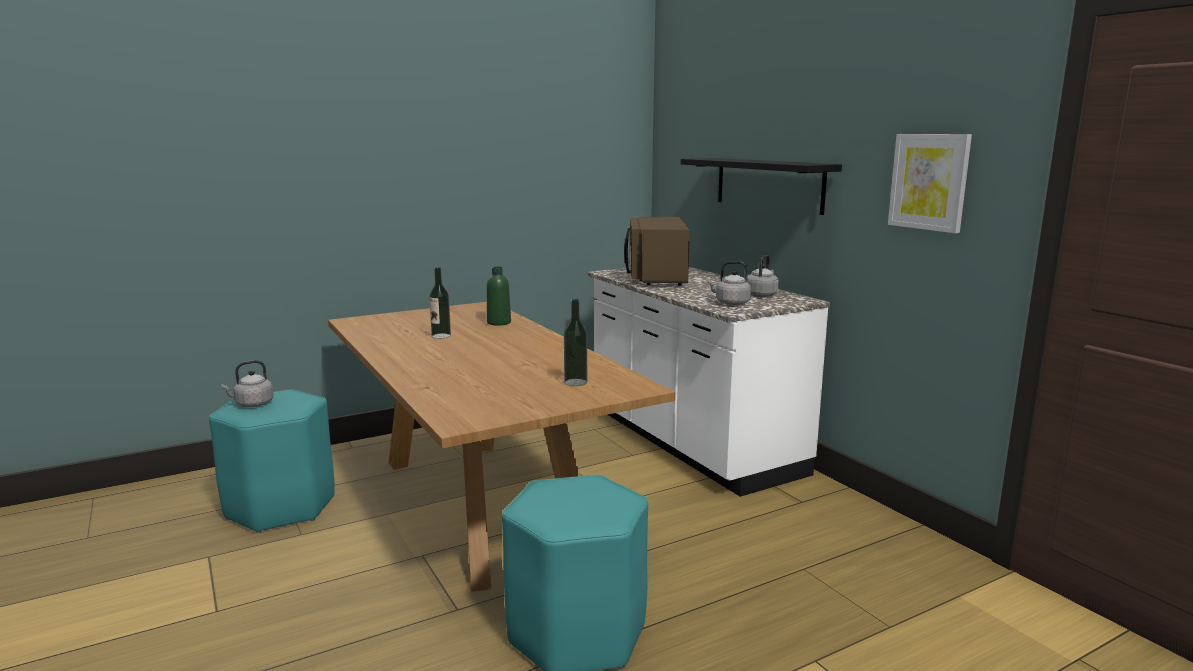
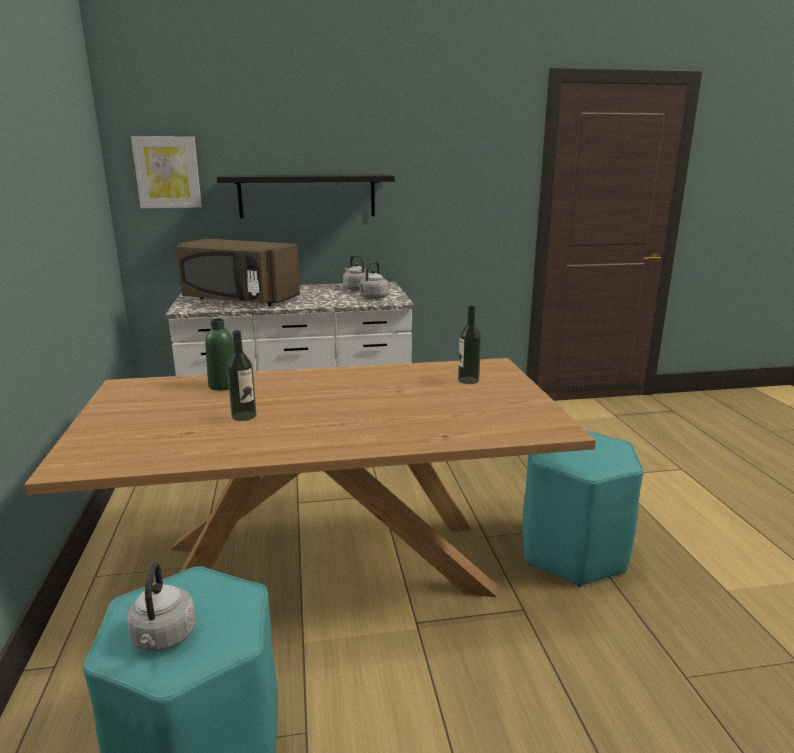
camera: 70 degrees left, 5 degrees up
(929, 182) = (465, 183): picture -> picture (167, 172)

